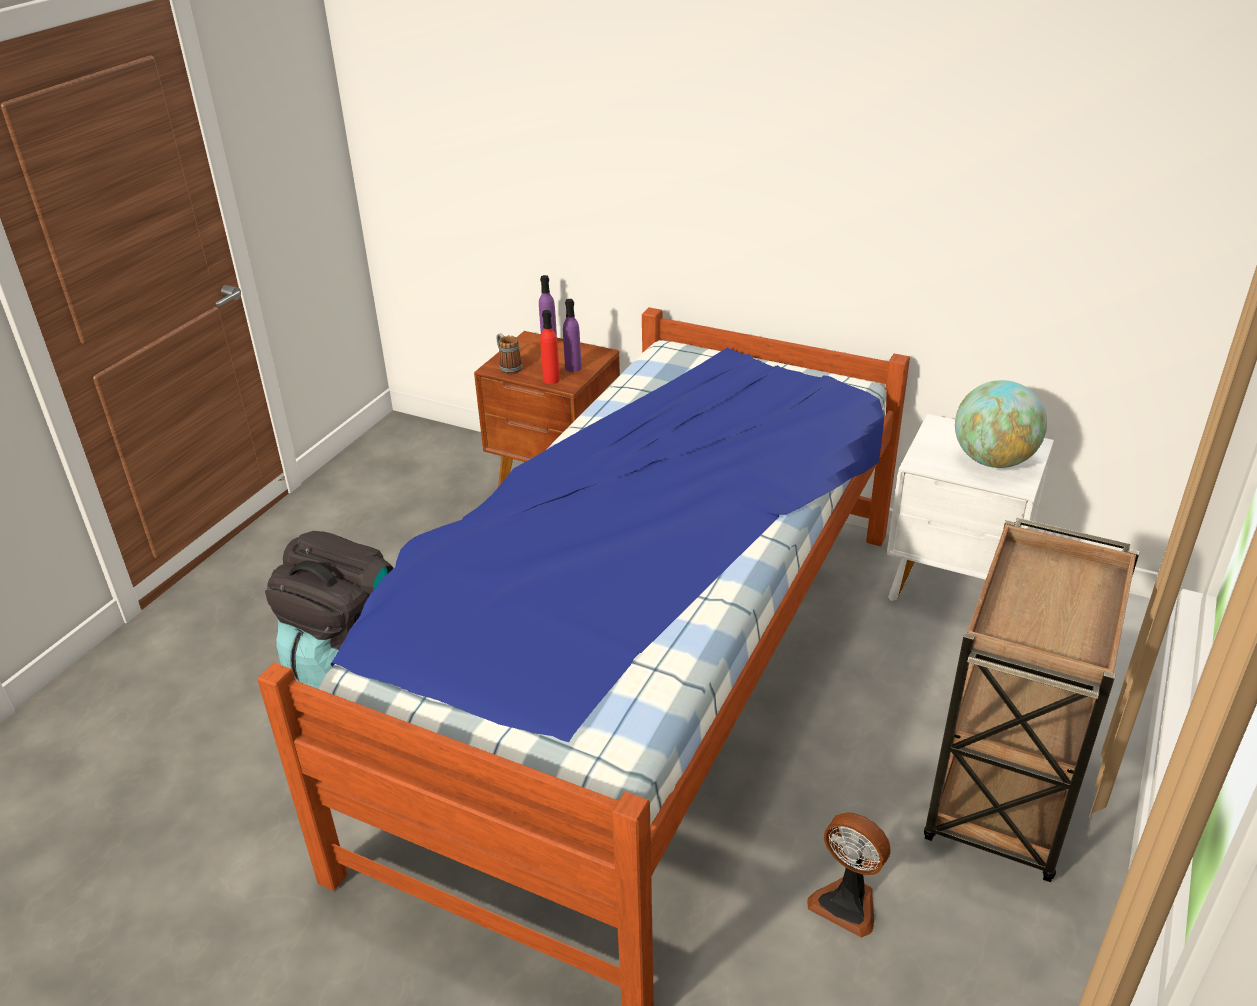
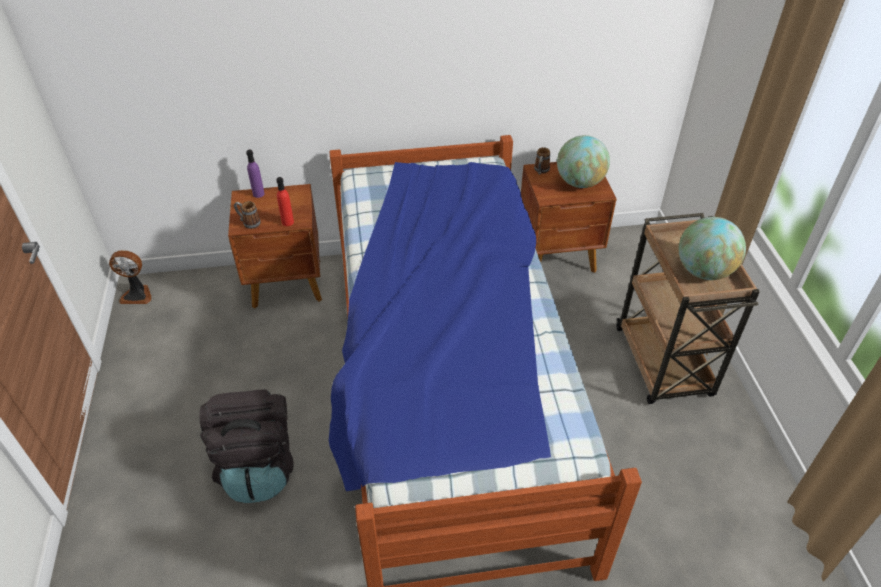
camera: 35 degrees left, 10 degrees up
(573, 368) = (293, 207): purple bottle -> none
(847, 902) = (641, 456): fan -> fan (137, 294)
(945, 429) = (540, 171): none -> mug
(955, 587) = (558, 257): white nightstand -> brown nightstand
(1051, 621) = (704, 271): none -> globe

